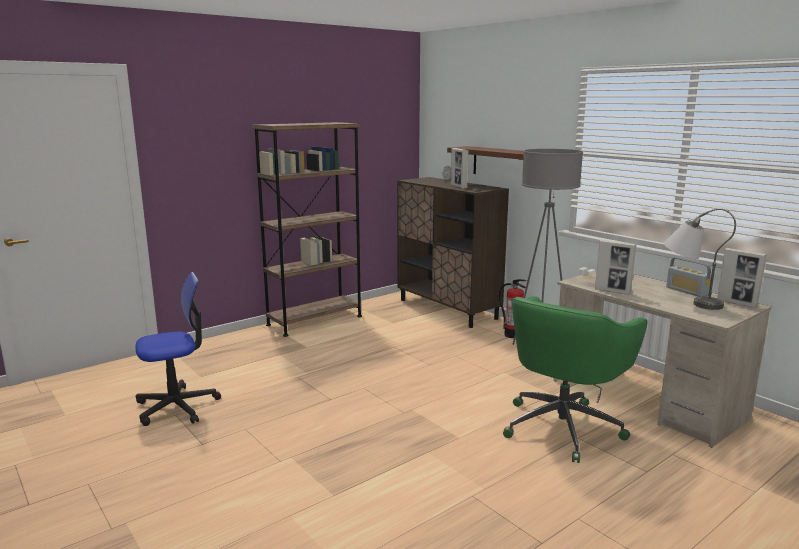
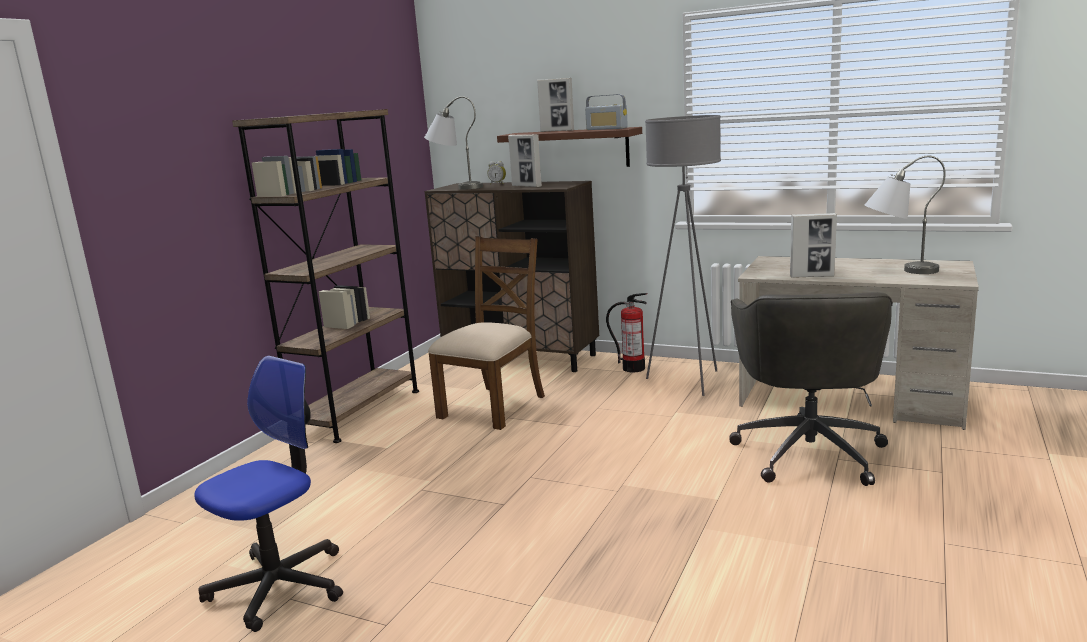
camera: 25 degrees left, 0 degrees up
(393, 337) = (494, 406): none -> brown chair
(418, 181) = (455, 188): none -> grey table lamp
(563, 426) = (809, 451): green office chair -> grey office chair
(687, 291) = (878, 262): radio -> radio (606, 129)
(737, 303) = (941, 264): picture frame -> picture frame (557, 131)

